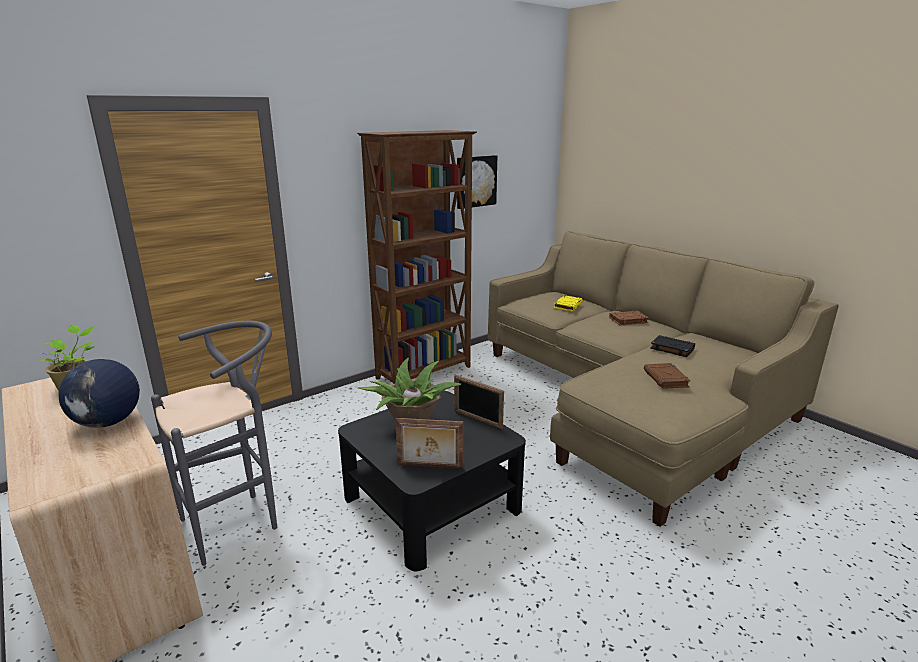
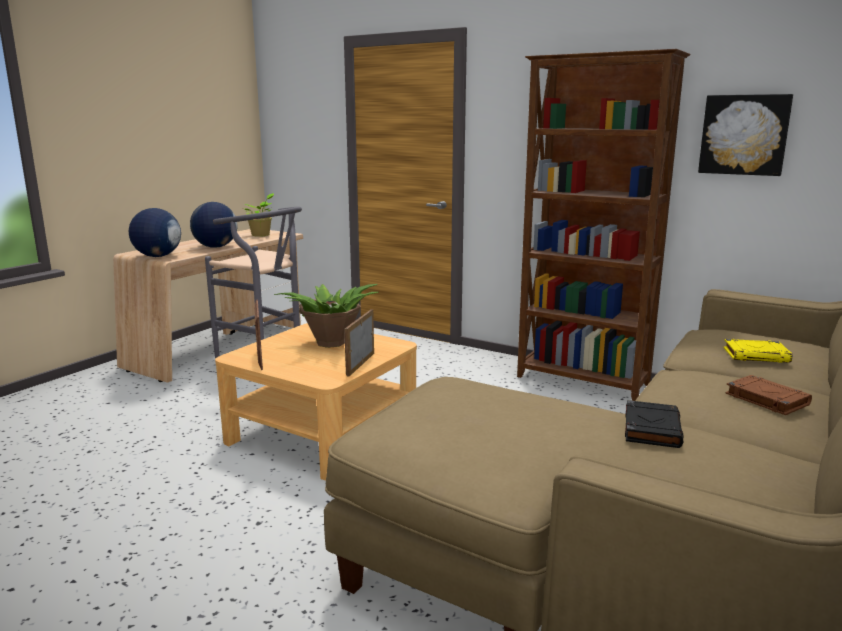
camera: 70 degrees right, 5 degrees down
(106, 471) = (157, 256): none -> globe
(432, 503) = (322, 432): black coffee table -> beige coffee table
(666, 379) = (503, 425): brown book -> none

